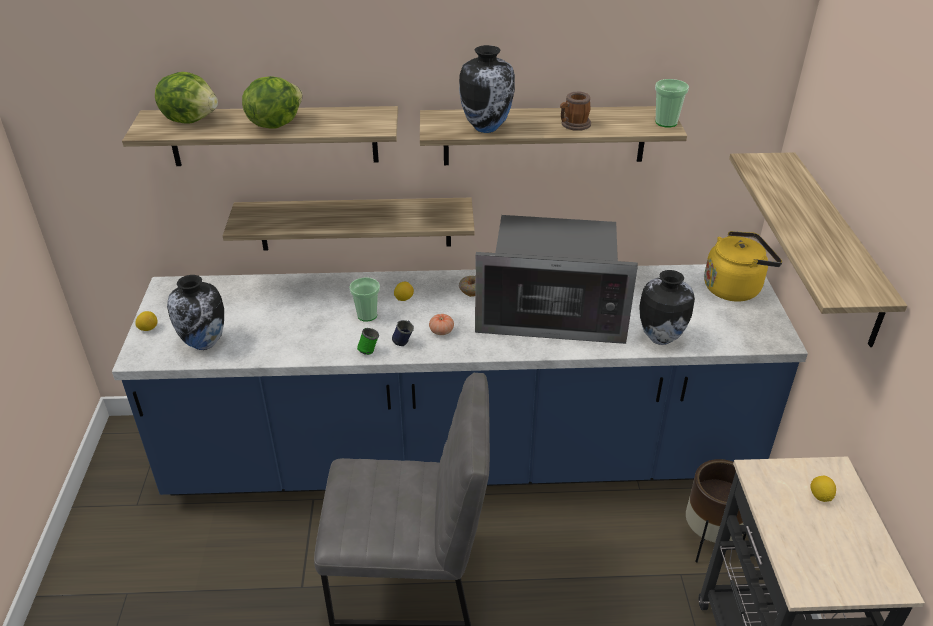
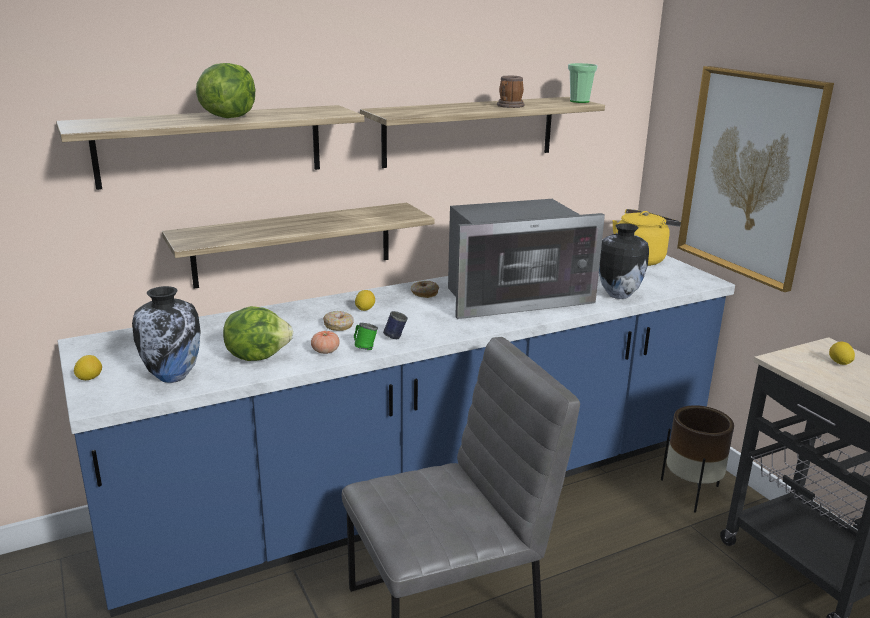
camera: 25 degrees left, 15 degrees down
(191, 119) = (128, 120): lettuce -> lettuce (257, 356)
(367, 315) = (339, 326): cup -> donut
(441, 331) = (425, 323): tomato -> tomato (325, 351)
(487, 127) = (437, 111): vase -> none
(835, 247) = (749, 175): shelf -> picture

